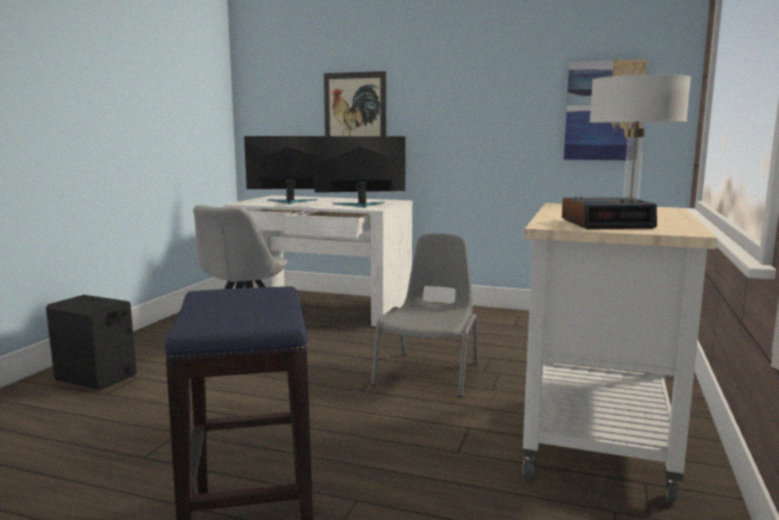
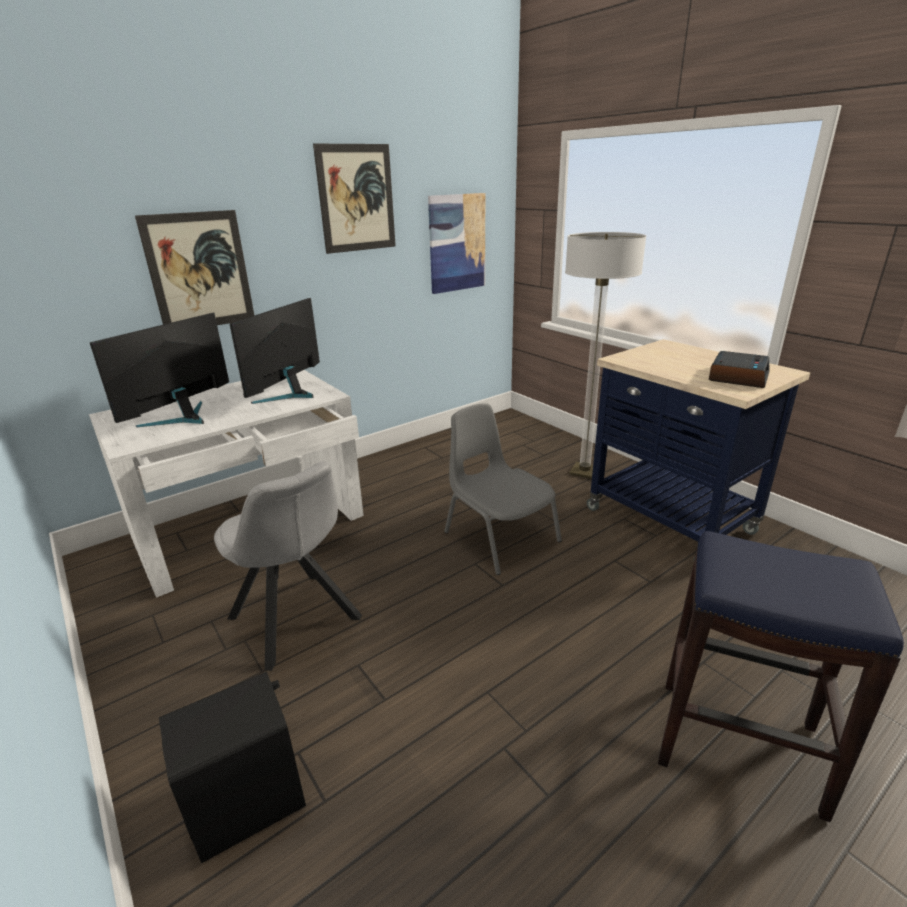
camera: 55 degrees left, 15 degrees up
(489, 64) = (356, 198): none -> picture
(599, 444) = (670, 521): white cart -> blue cart

